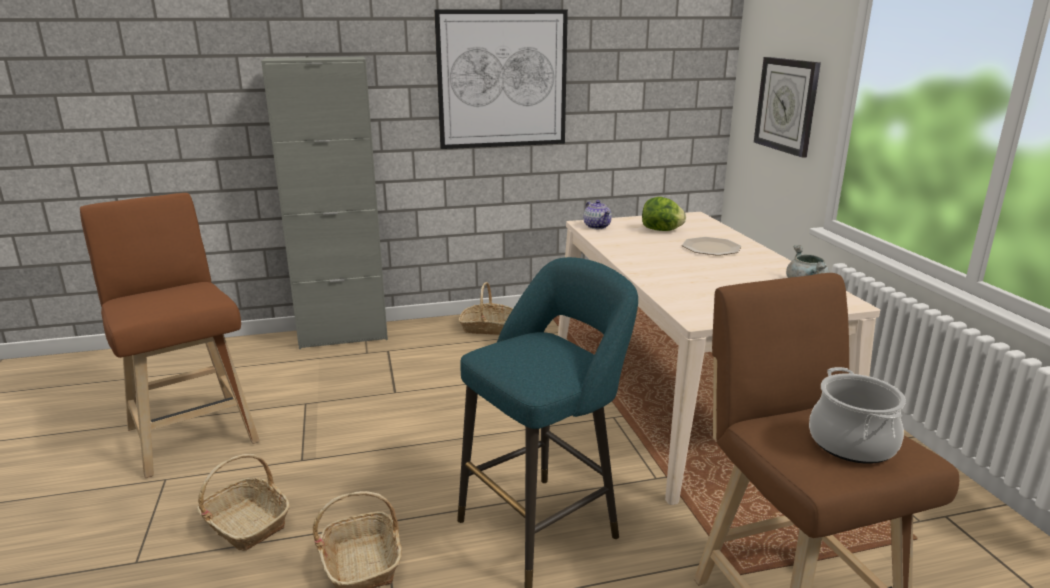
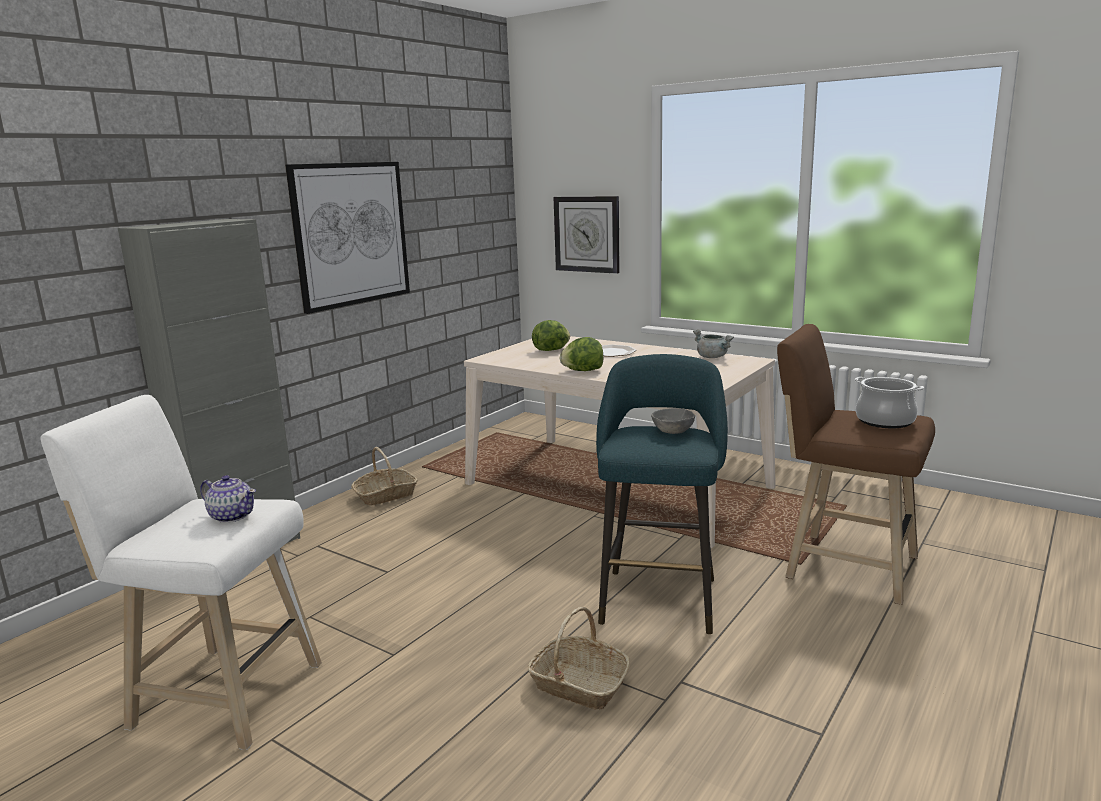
camera: 40 degrees left, 5 degrees down
(191, 431) = (219, 693): brown stool -> white stool
(245, 524) = (430, 719): basket -> none
(563, 354) = (673, 431): none -> grey bowl
(597, 226) = (498, 358): teapot -> teapot (232, 516)
(636, 260) = (583, 371): none -> lettuce

